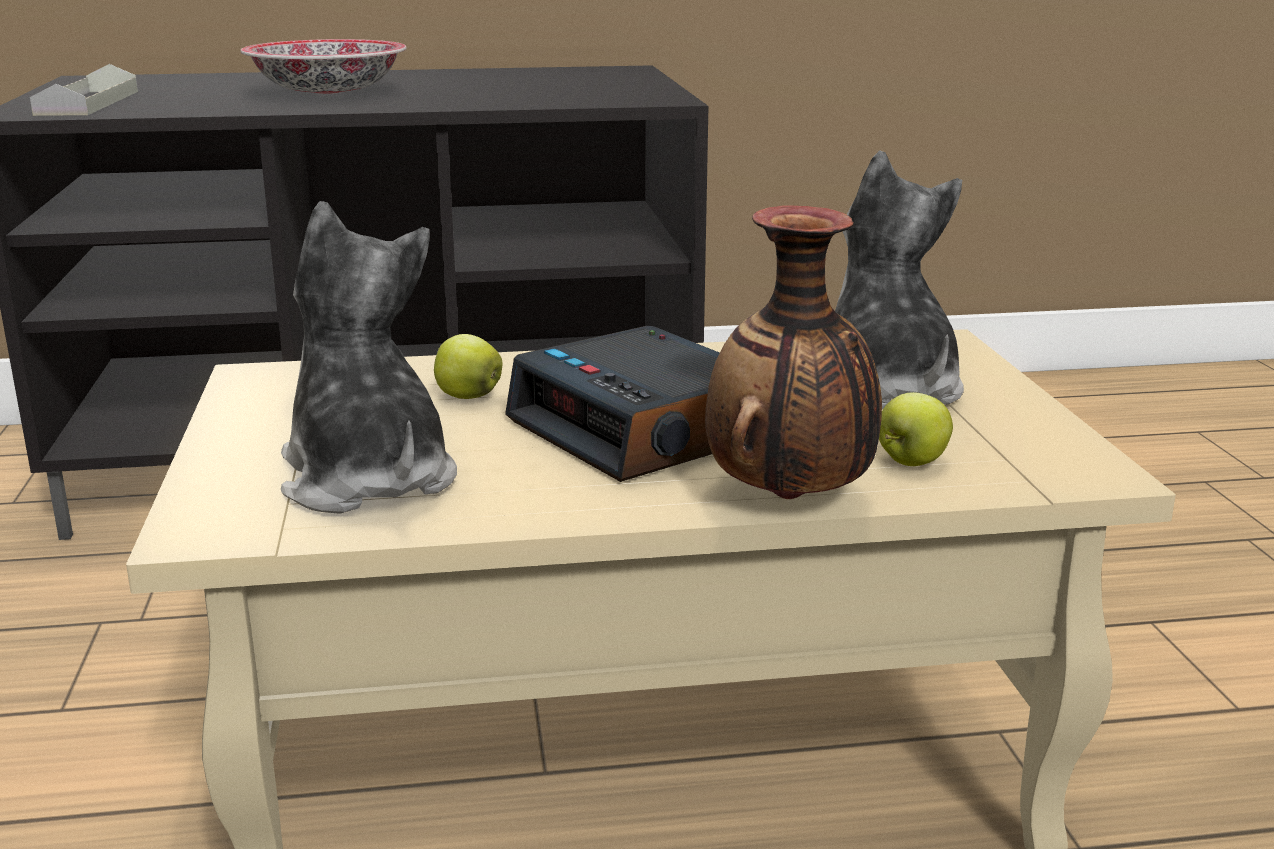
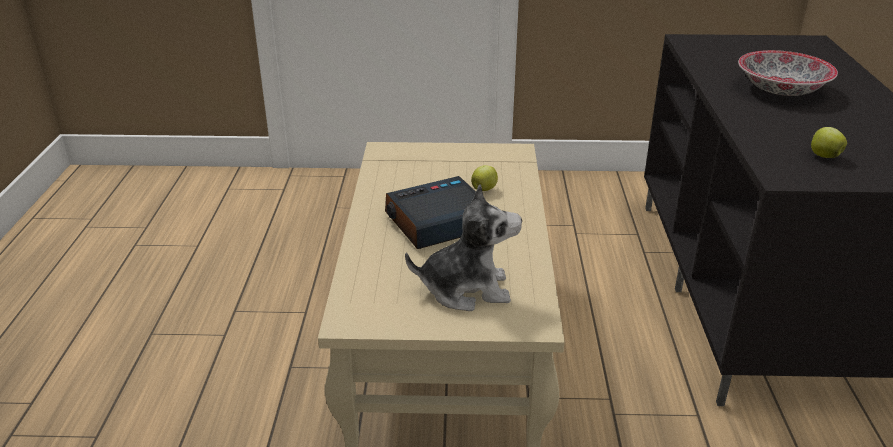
camera: 100 degrees right, 10 degrees up
(88, 103) = (723, 47): grey tray -> none
(367, 480) = (409, 171): plush toy -> none
(791, 498) = (359, 245): vase -> none
(911, 462) = (379, 278): apple -> apple (823, 156)

